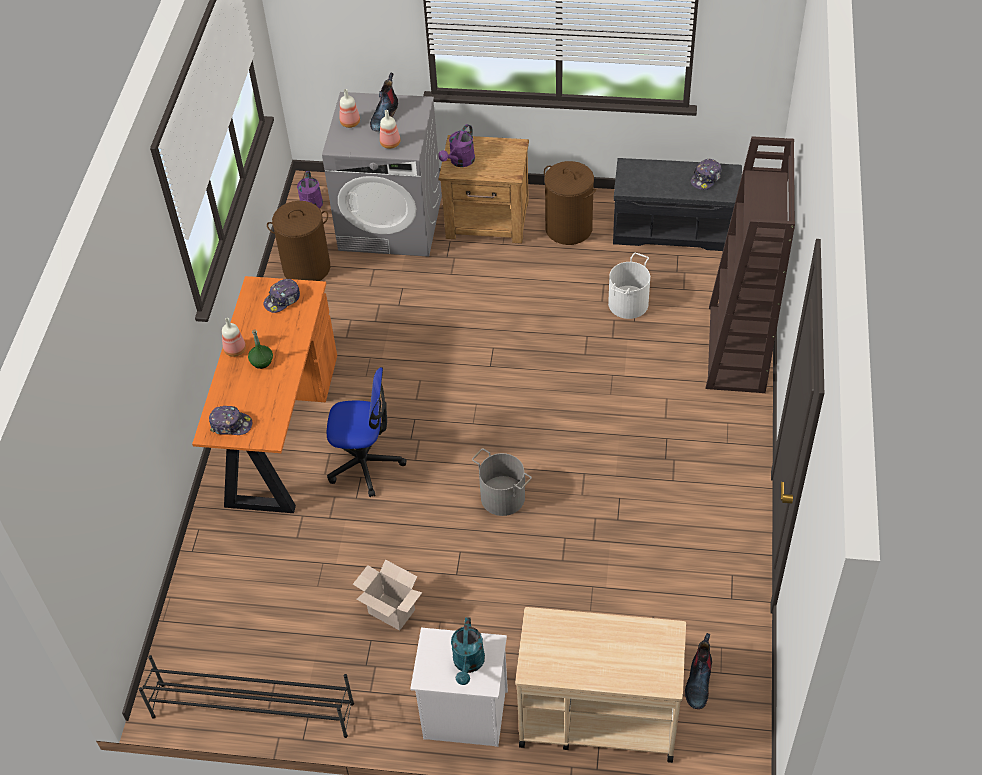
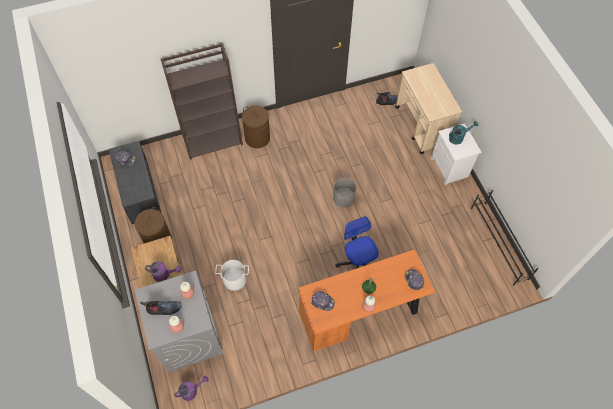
camera: 120 degrees left, 10 degrees up
(307, 268) = (243, 364): brown laundry basket -> brown laundry basket (257, 138)
(390, 612) = (424, 214): cardboard box -> none
(629, 304) = (202, 192): white bucket -> white bucket (234, 279)

